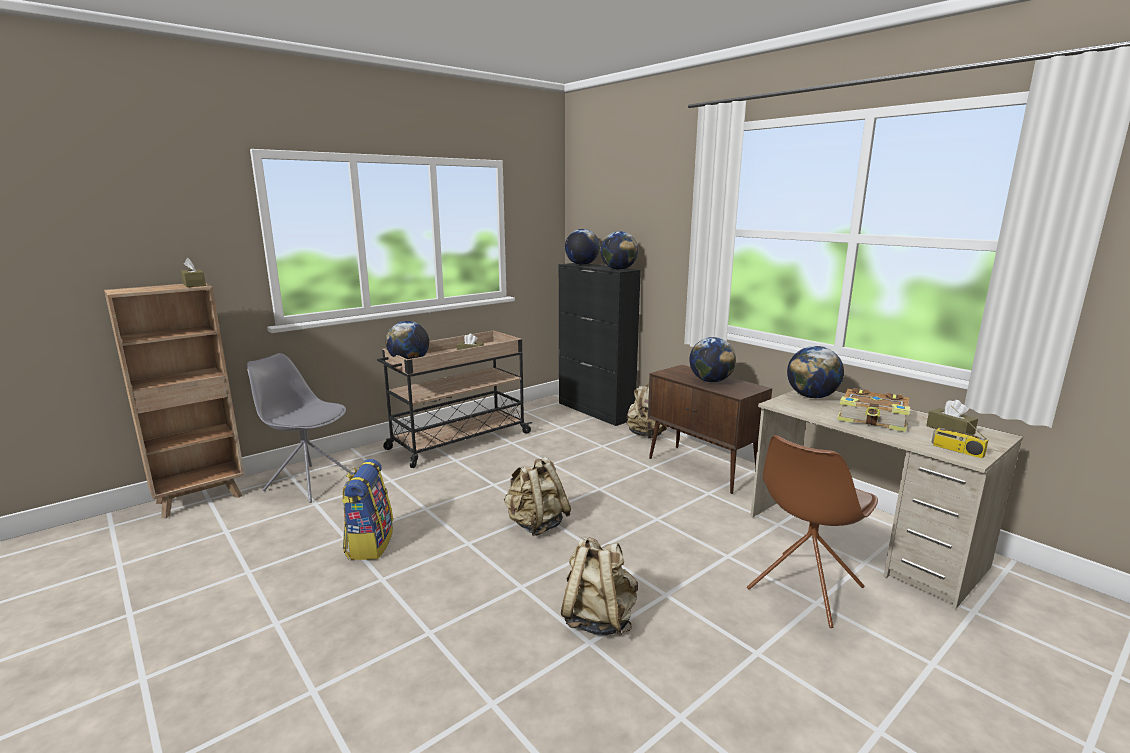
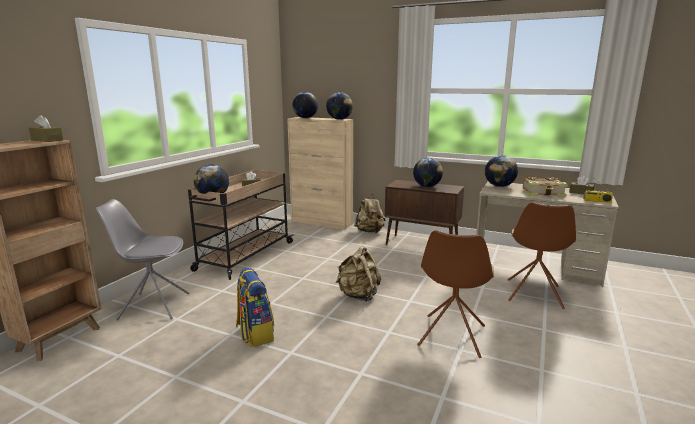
camera: 25 degrees left, 0 degrees up
(595, 411) = (322, 222): black cabinet -> beige cabinet
(598, 619) = (451, 336): beige backpack -> brown chair

